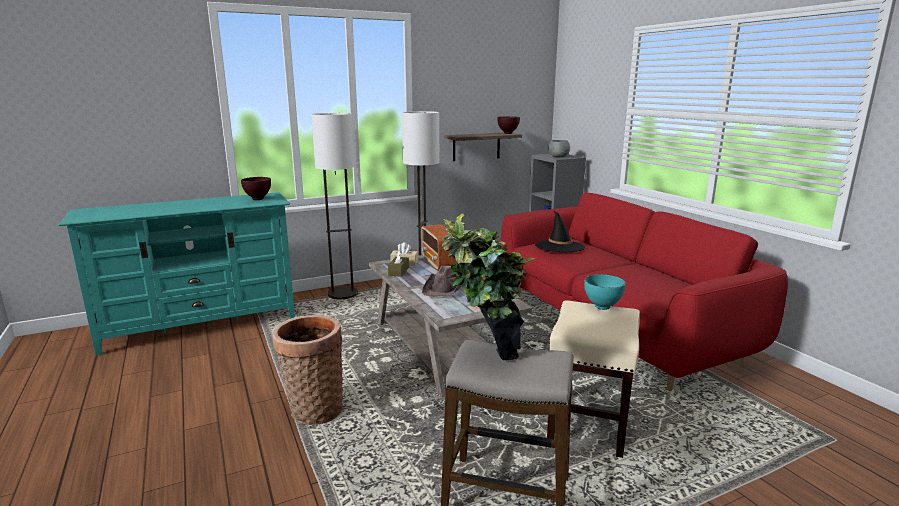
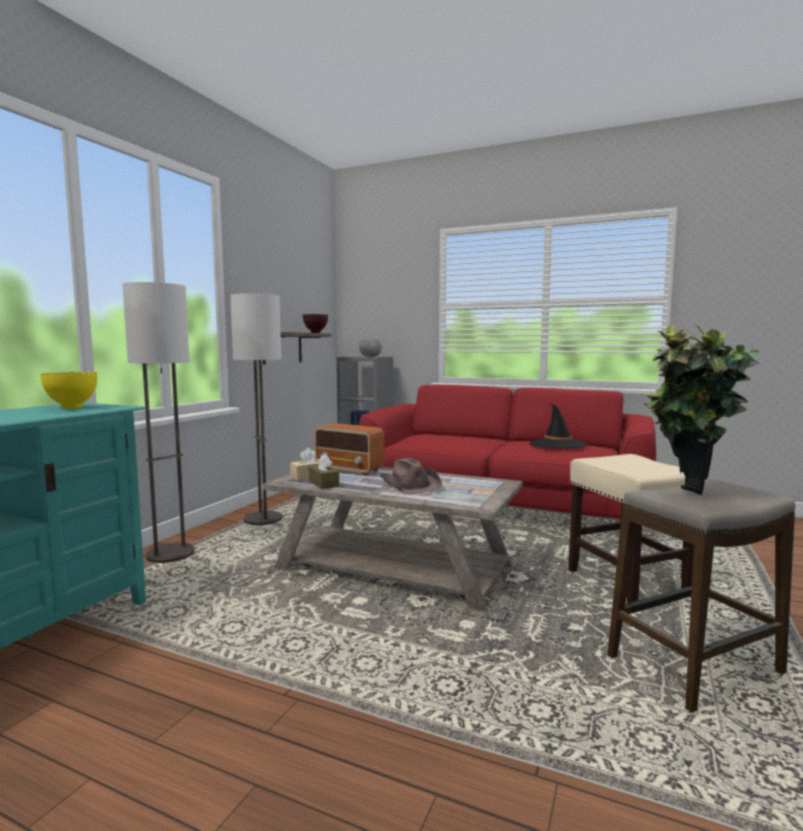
camera: 40 degrees left, 10 degrees down
(258, 199) = (72, 408): brown bowl -> yellow bowl
(313, 410) = (375, 691): basket -> none
(559, 247) = (434, 437): black hat -> black hat (557, 445)
(603, 307) = (612, 457): turquoise bowl -> none

